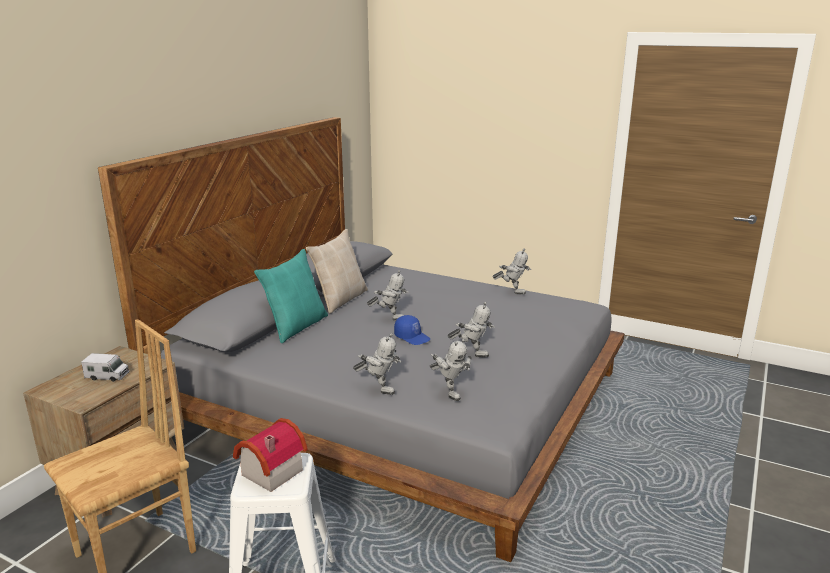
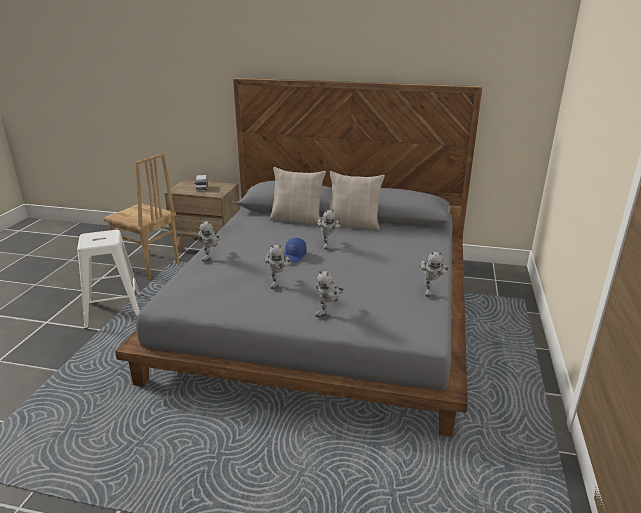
camera: 75 degrees right, 5 degrees up
(268, 472) = (100, 237): toy house -> none
(296, 326) = (297, 219): turquoise pillow -> beige pillow
(449, 392) = (205, 278): toy robot -> toy robot (329, 312)

